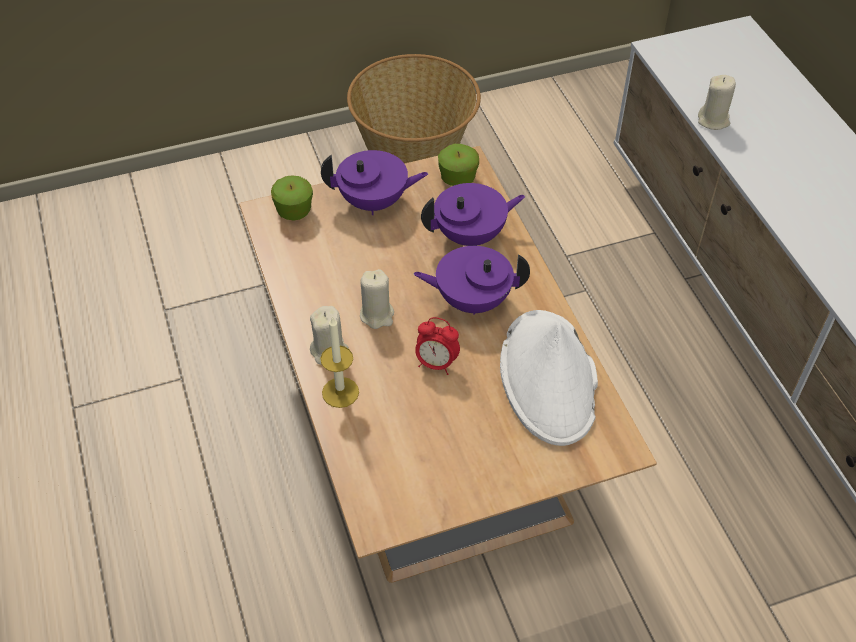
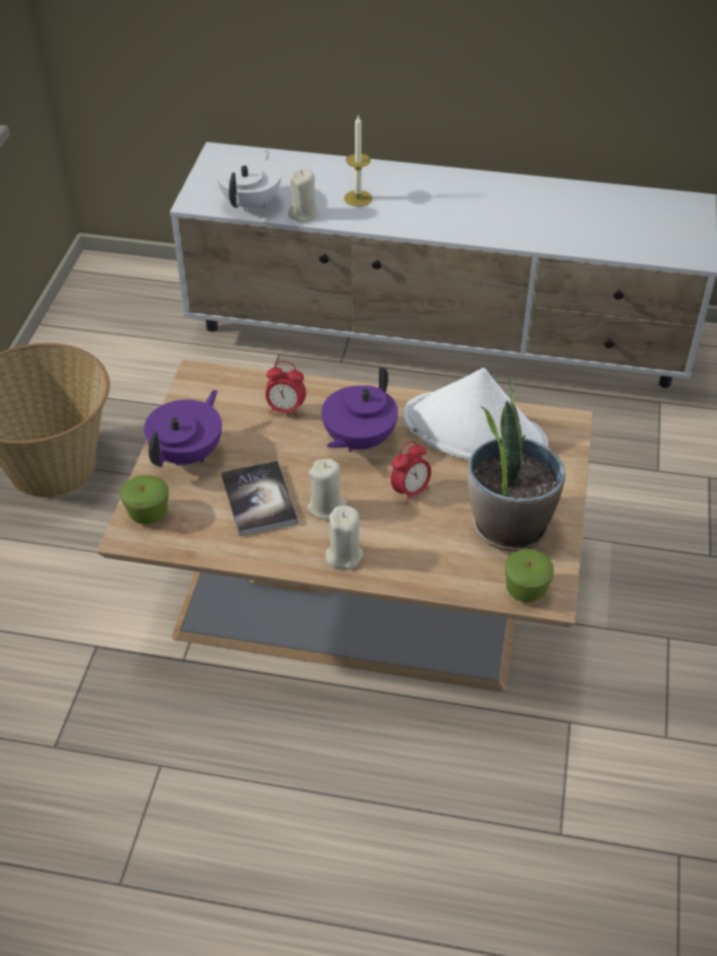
camera: 60 degrees left, 5 degrees down
(340, 392) = (396, 566): candle -> candle (358, 198)
(354, 268) = (259, 500): none -> book
(445, 454) = (508, 525): none -> potted plant
(458, 179) = (210, 389): apple -> apple (525, 590)
(471, 236) = (285, 410): purple teapot -> alarm clock
(694, 82) = (252, 203): none -> white teapot

